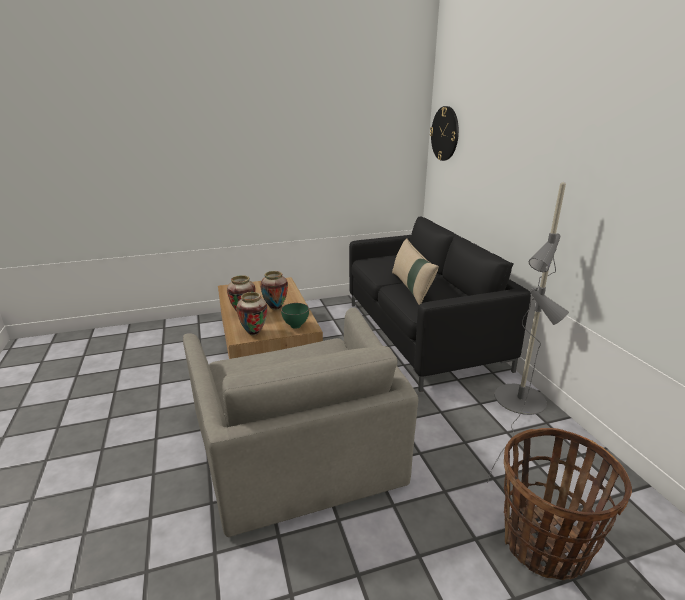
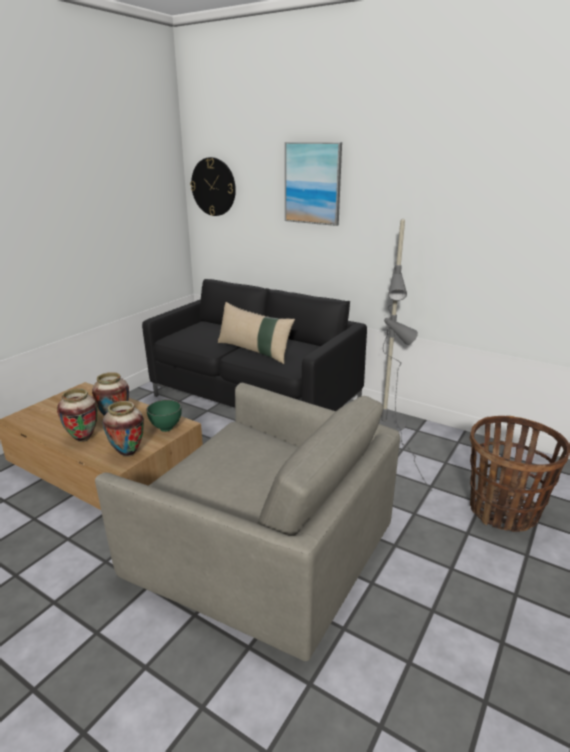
camera: 40 degrees left, 0 degrees up
(512, 136) = (313, 183): none -> picture

